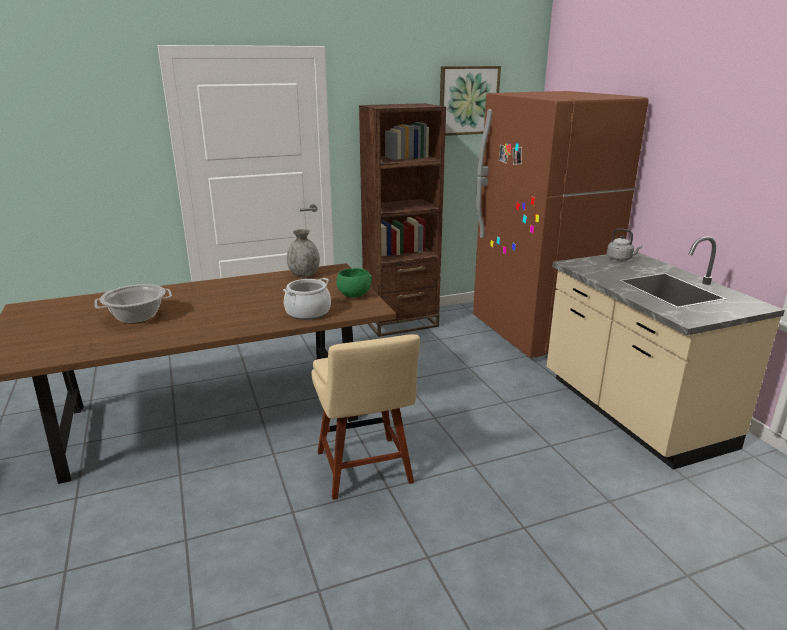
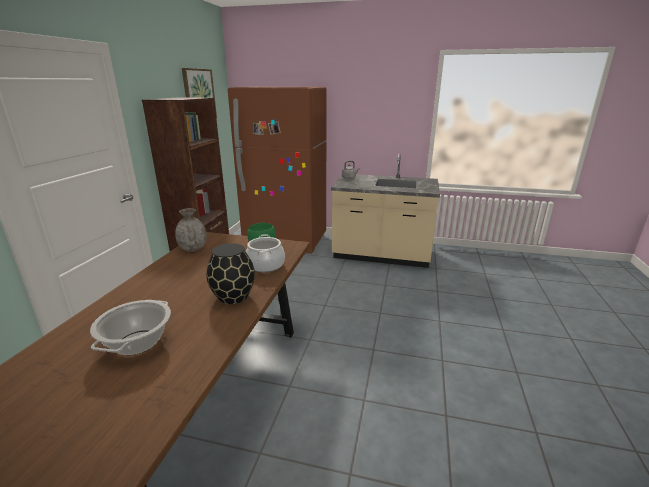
camera: 55 degrees left, 0 degrees up
(232, 321) = (233, 297): none -> black vase
(365, 470) = (349, 351): beige chair -> none

